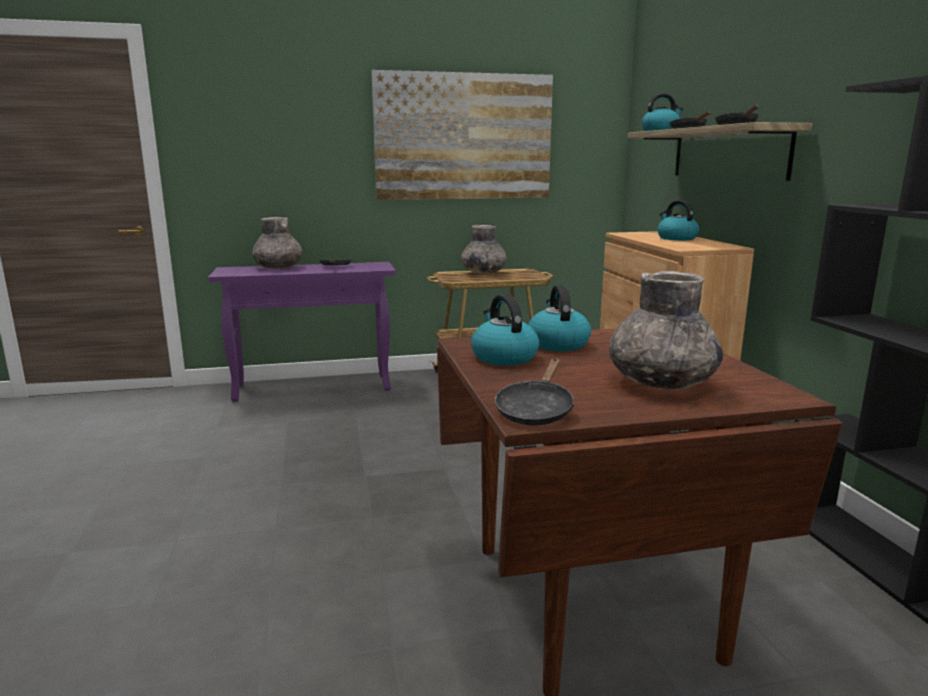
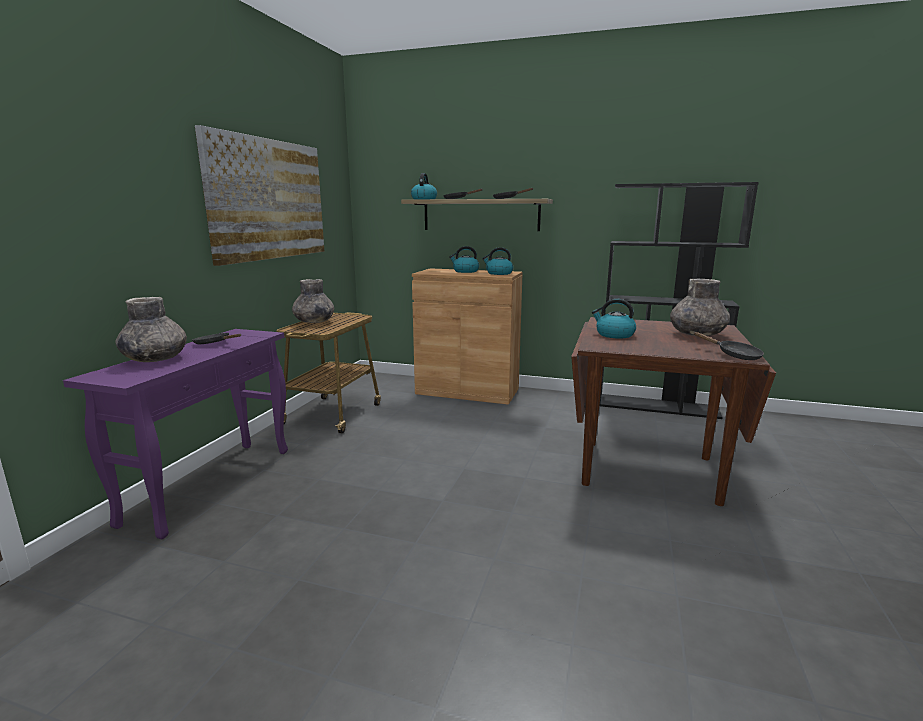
camera: 60 degrees left, 0 degrees up
(503, 357) = (634, 346): kettle -> kettle (498, 273)

